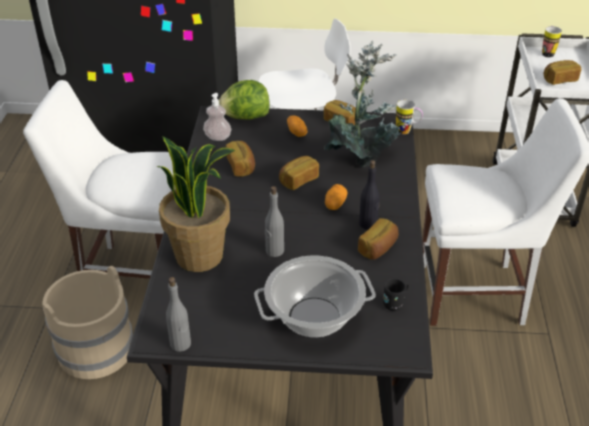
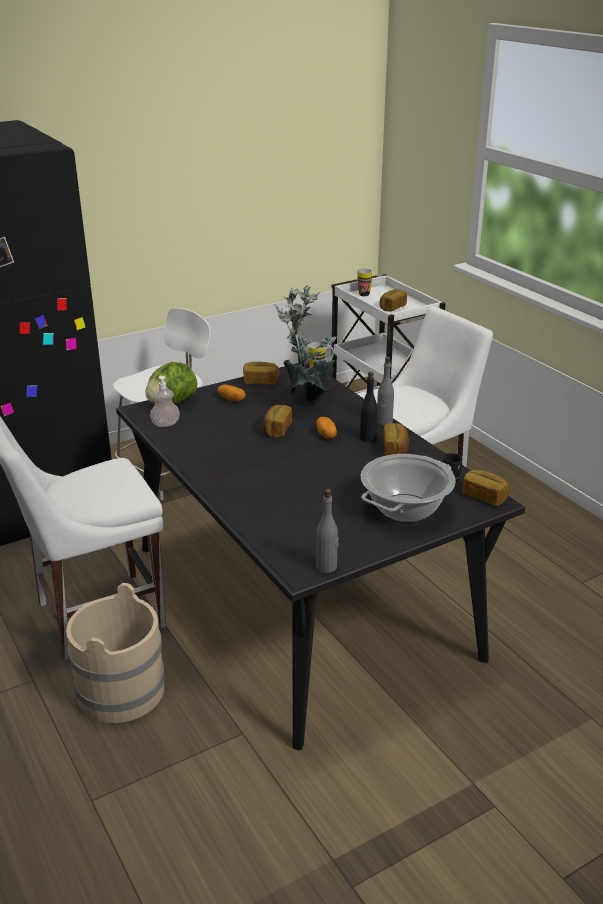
camera: 35 degrees left, 10 degrees down
(200, 255) = (262, 506): potted plant -> none
(241, 166) = (215, 436): bread -> bread (485, 496)
(274, 251) = (319, 480): grey bottle -> grey bottle (384, 422)

